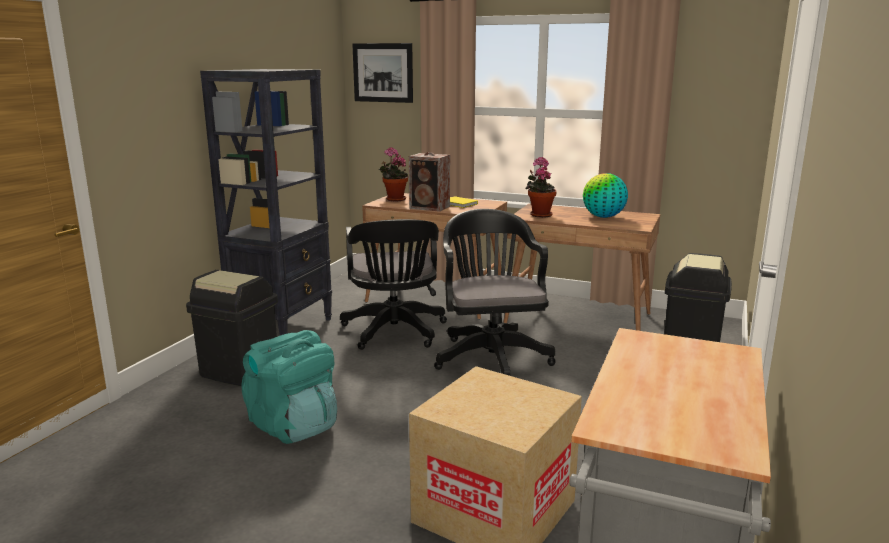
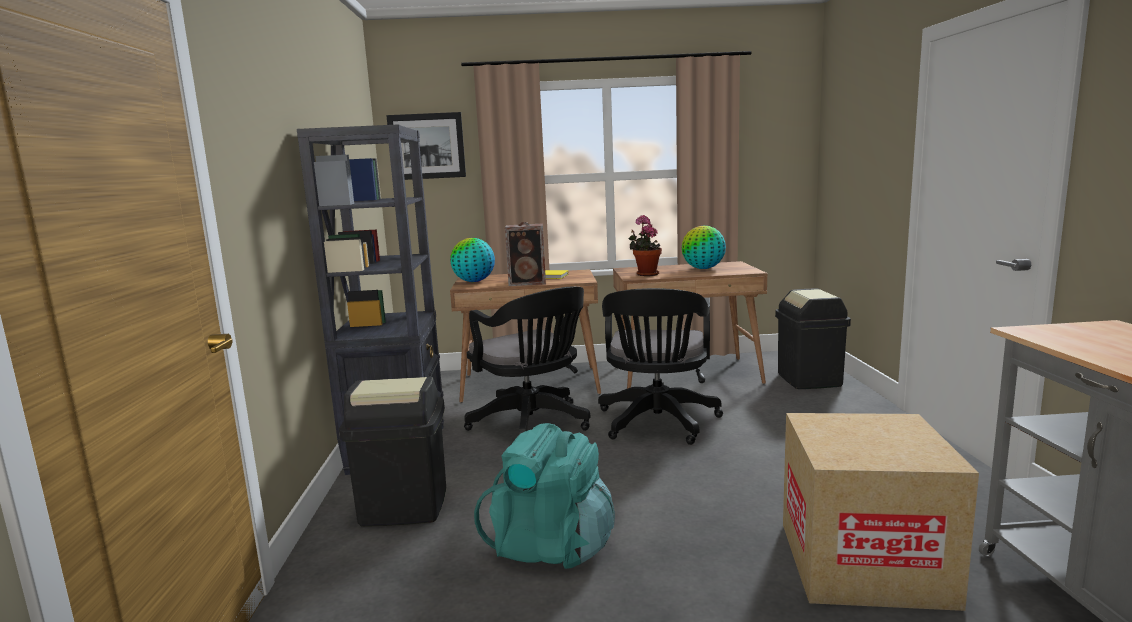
camera: 25 degrees left, 5 degrees down
(394, 199) = (474, 281): potted plant -> globe
(491, 356) = (657, 424): black office chair -> black office chair turned 135 degrees counterclockwise

